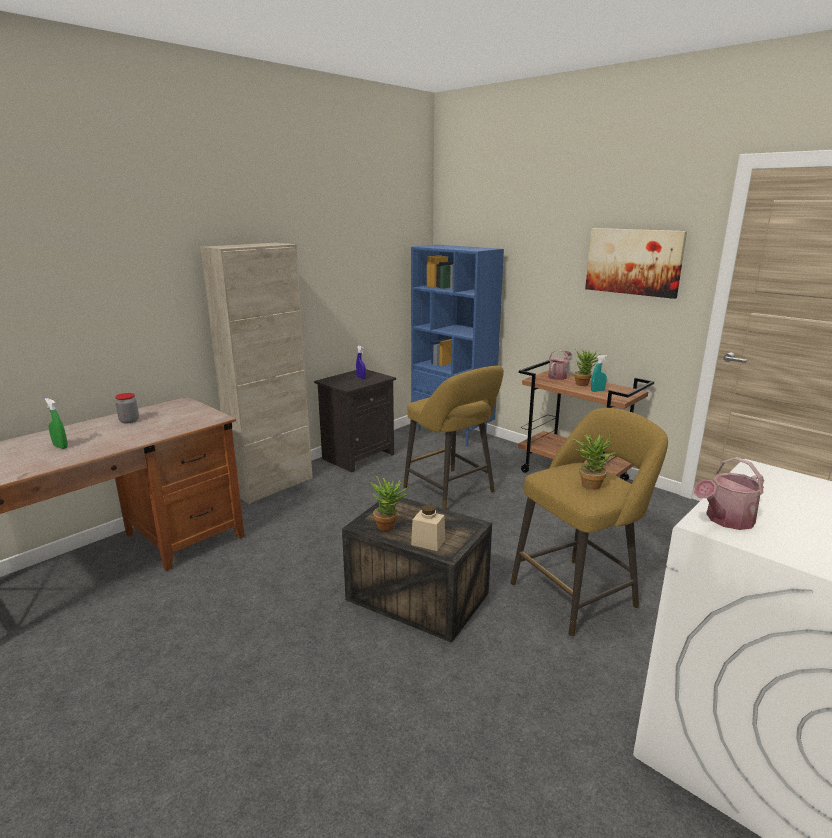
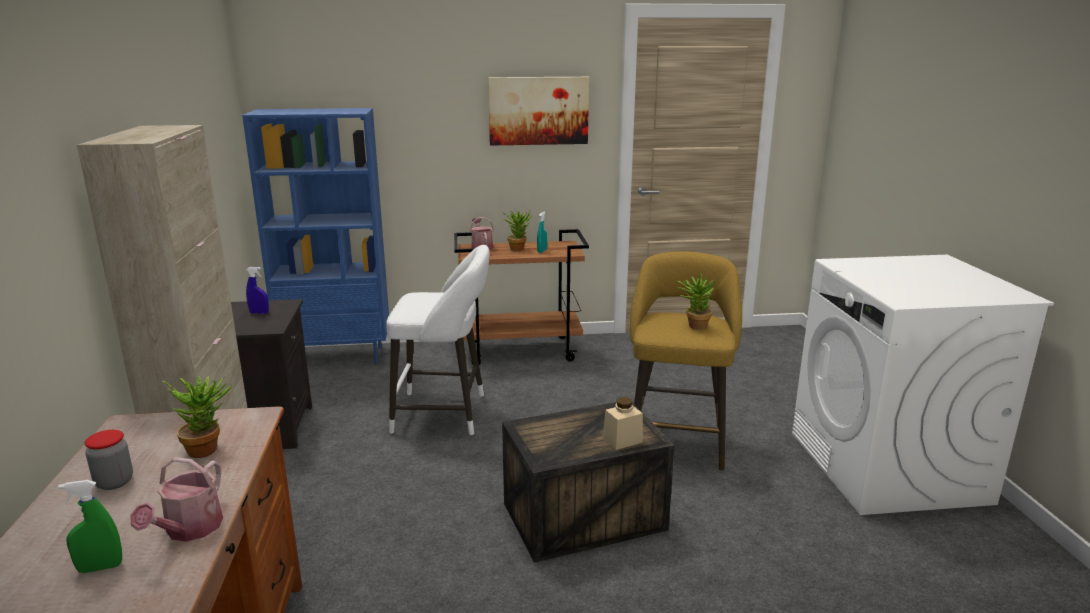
camera: 50 degrees left, 0 degrees up
(390, 526) = (567, 446): potted plant -> potted plant (208, 448)
(452, 492) = (445, 414): yellow stool -> white stool
(725, 520) = (901, 296): watering can -> watering can (189, 530)

